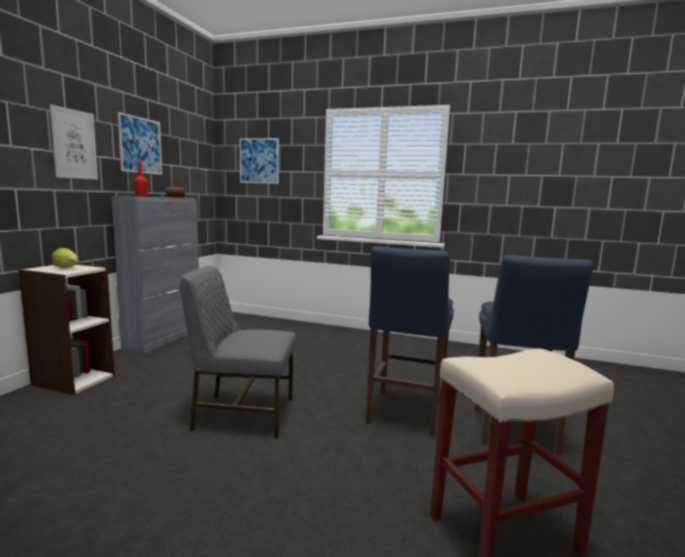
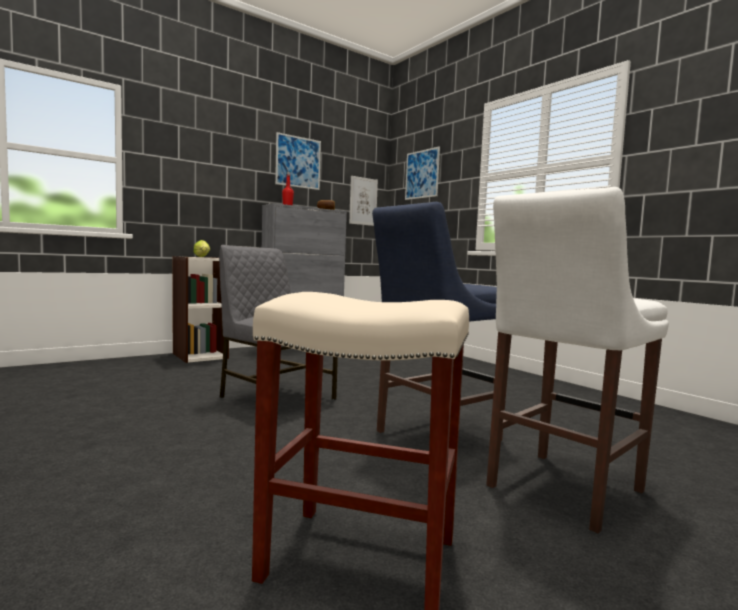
camera: 35 degrees right, 5 degrees down
(74, 144) = (232, 159): picture -> picture (363, 201)
(513, 432) = (560, 490): blue stool -> white stool

